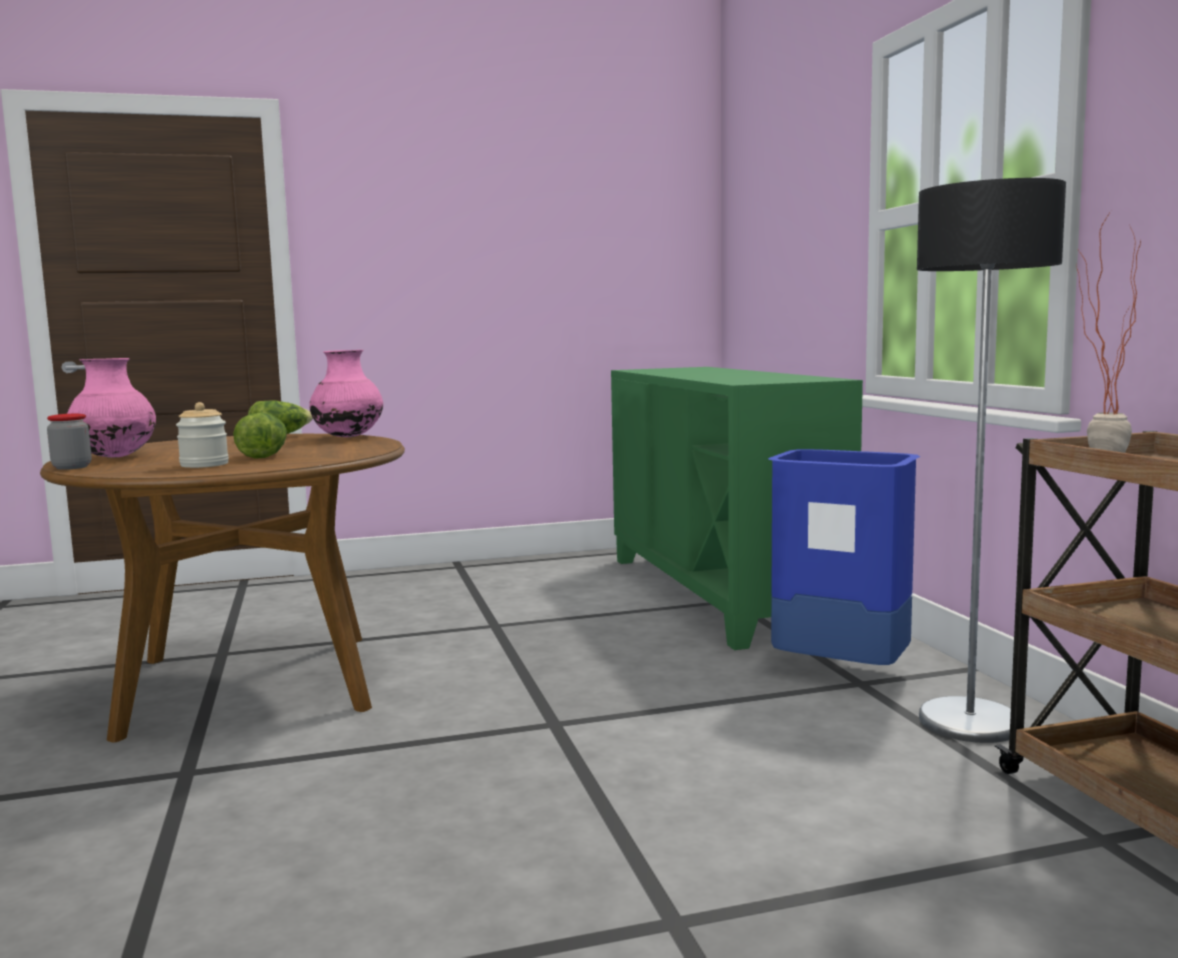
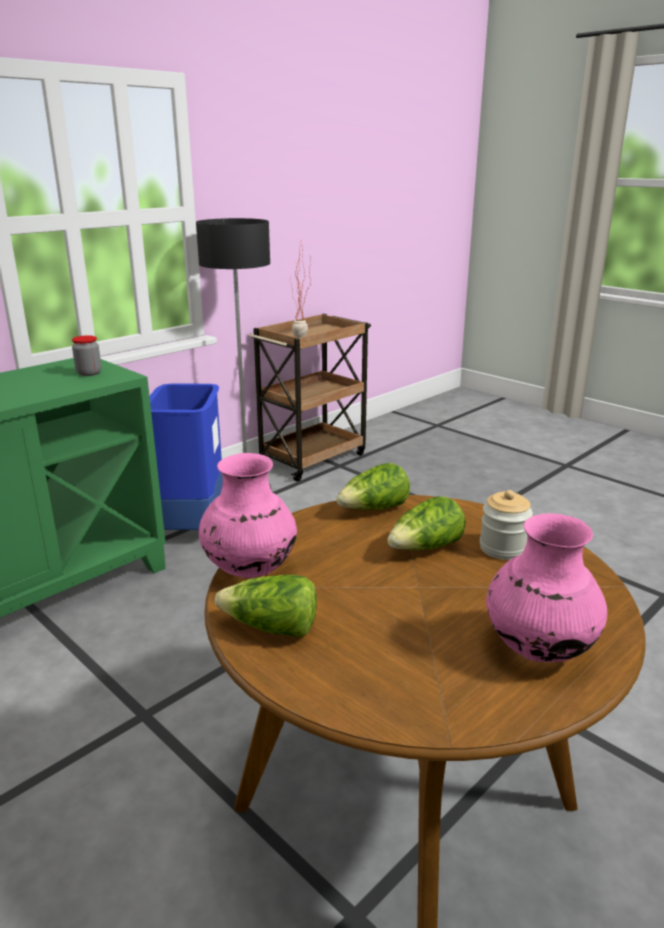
camera: 120 degrees left, 15 degrees up
(72, 467) = (613, 623): jar -> jar (89, 373)
(351, 453) = (374, 509): none -> lettuce

